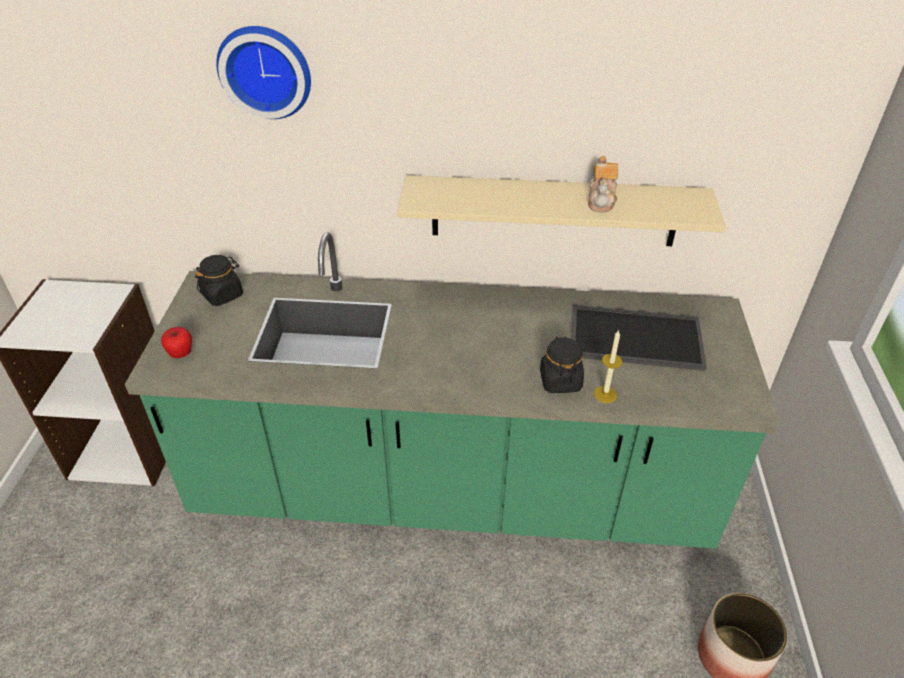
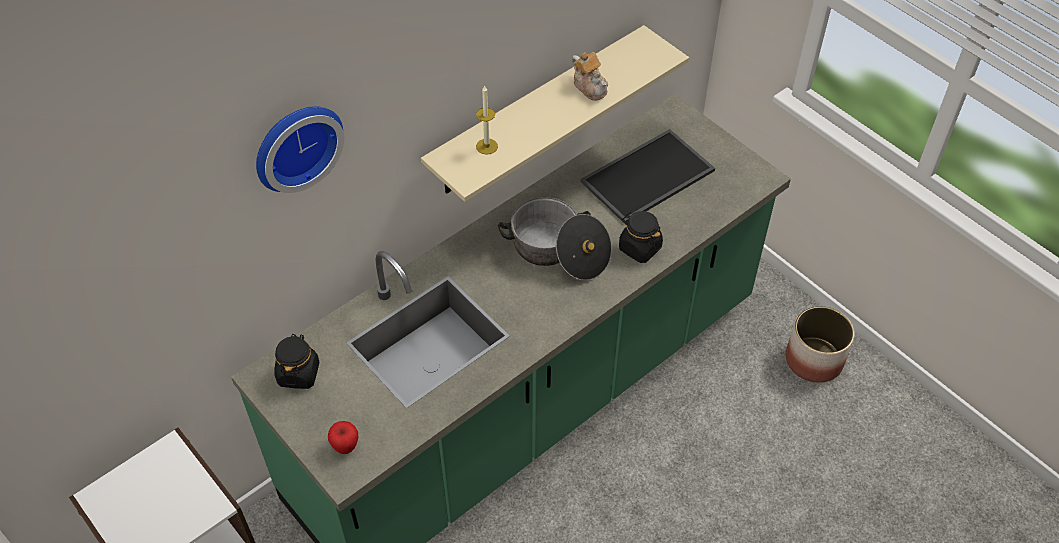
camera: 45 degrees left, 10 degrees up
(491, 340) = (558, 251): none -> cooking pot
(605, 394) = (677, 236): candle -> candle (487, 146)

